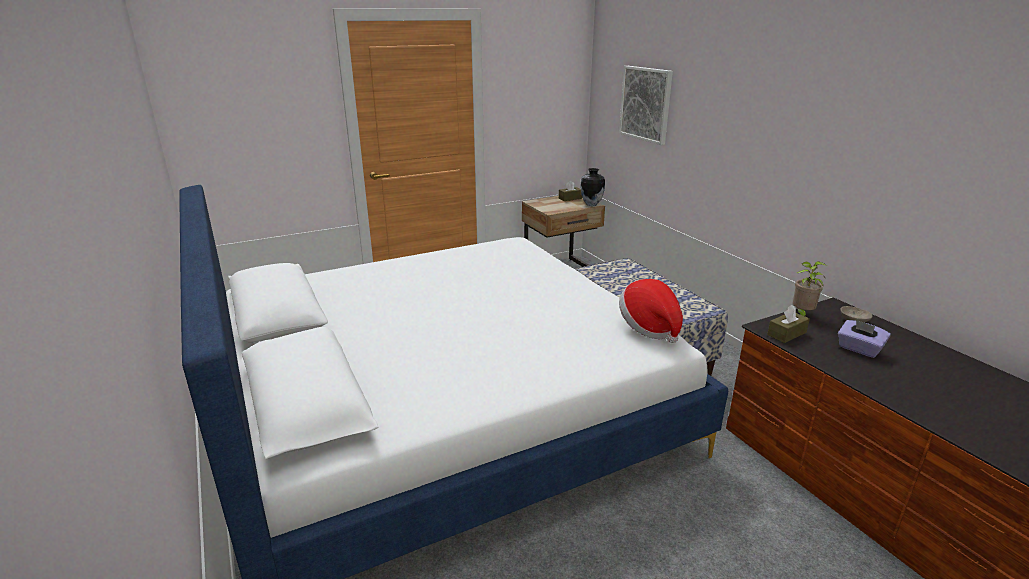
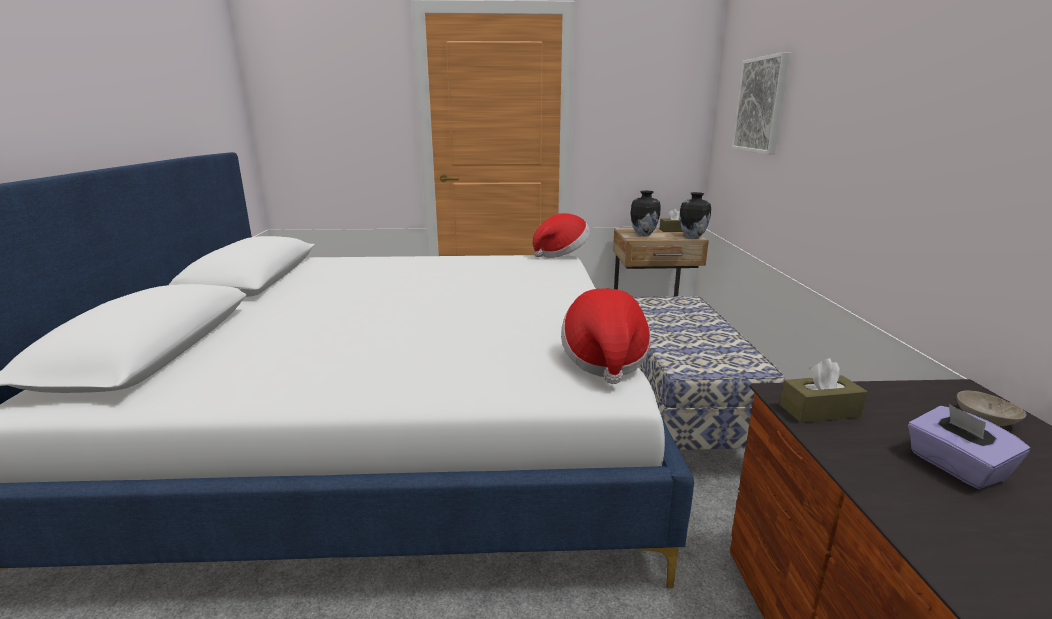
camera: 25 degrees right, 5 degrees down
(513, 237) = (561, 254): none -> hat
(552, 206) = (643, 234): none -> vase
(801, 314) = (878, 390): potted plant -> none

